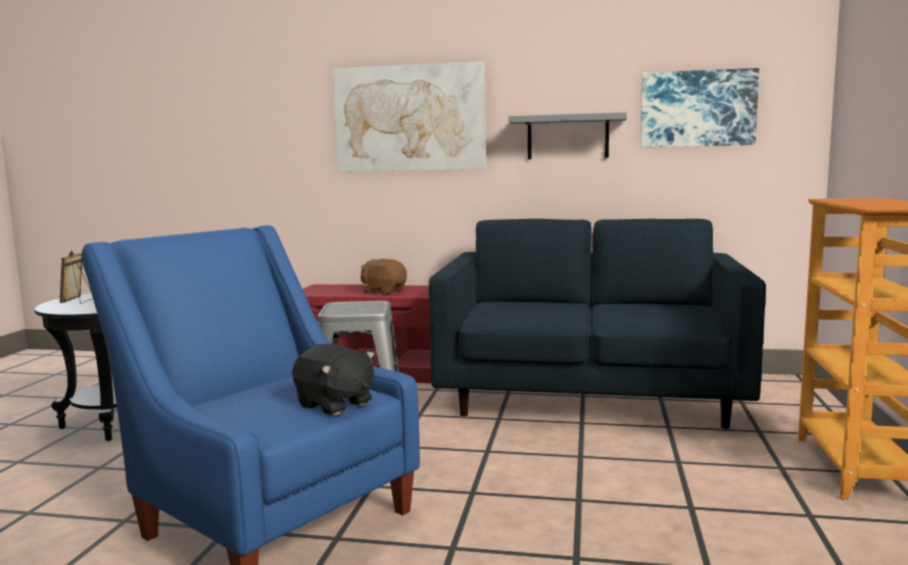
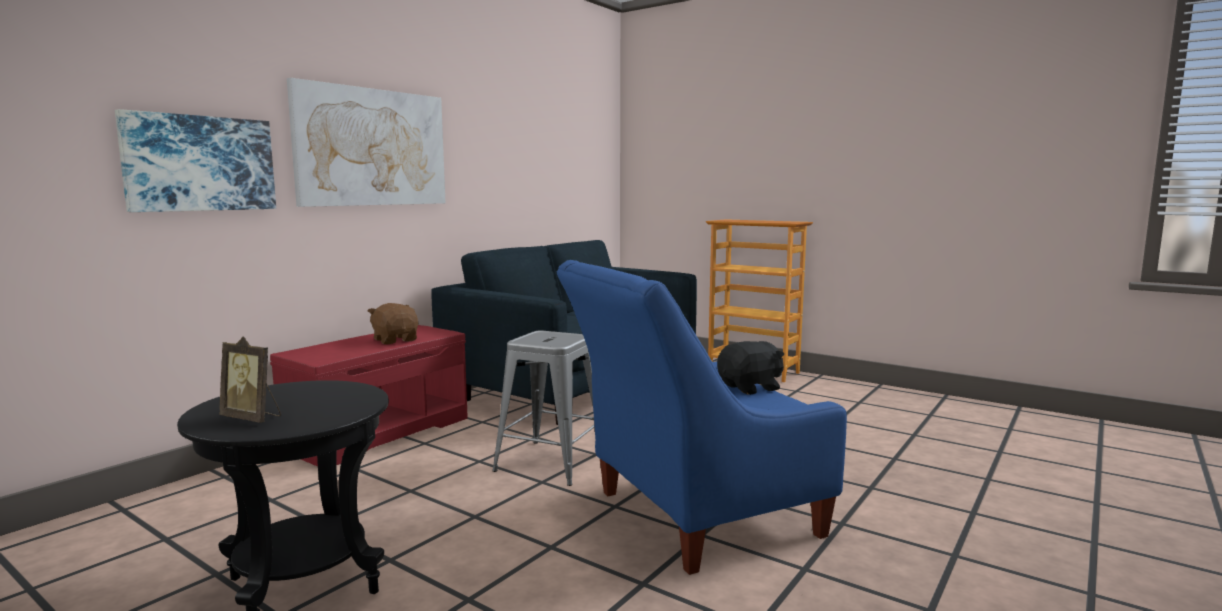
camera: 65 degrees left, 0 degrees up
(383, 292) = (395, 340): brown plush toy -> brown plush toy turned 90 degrees clockwise
(568, 137) = (497, 175): grey shelf -> none
(697, 109) = (567, 158): picture -> picture (200, 163)

